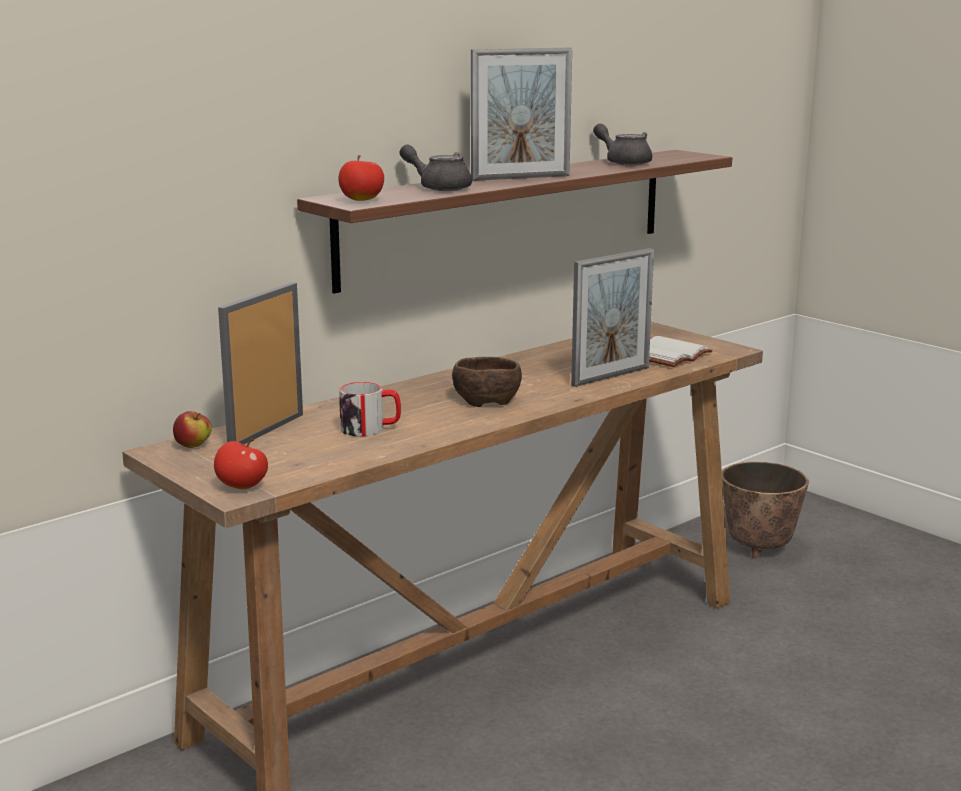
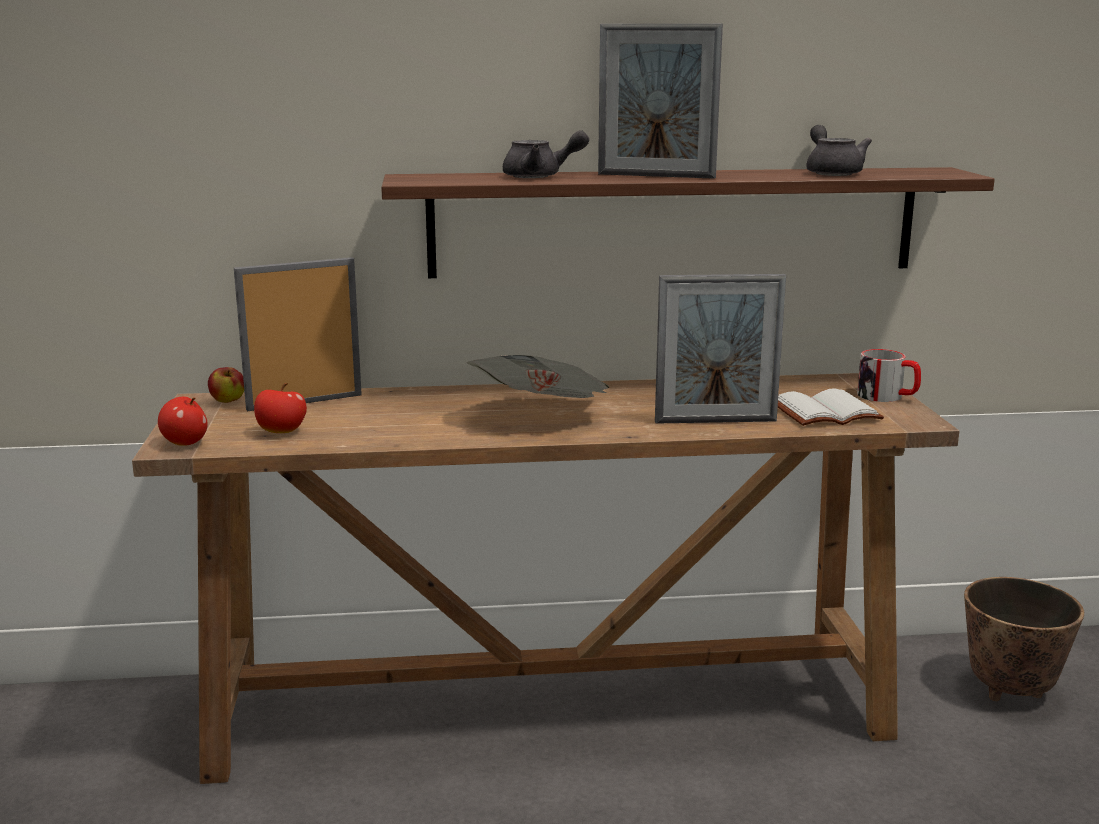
camera: 35 degrees right, 0 degrees up
(362, 200) = (425, 179): apple -> apple (281, 432)
(370, 429) = (386, 419): mug -> mug (887, 397)
(439, 187) = (540, 176): grey teapot -> grey teapot turned 120 degrees clockwise
(485, 399) = (543, 416): brown bowl -> newspaper

